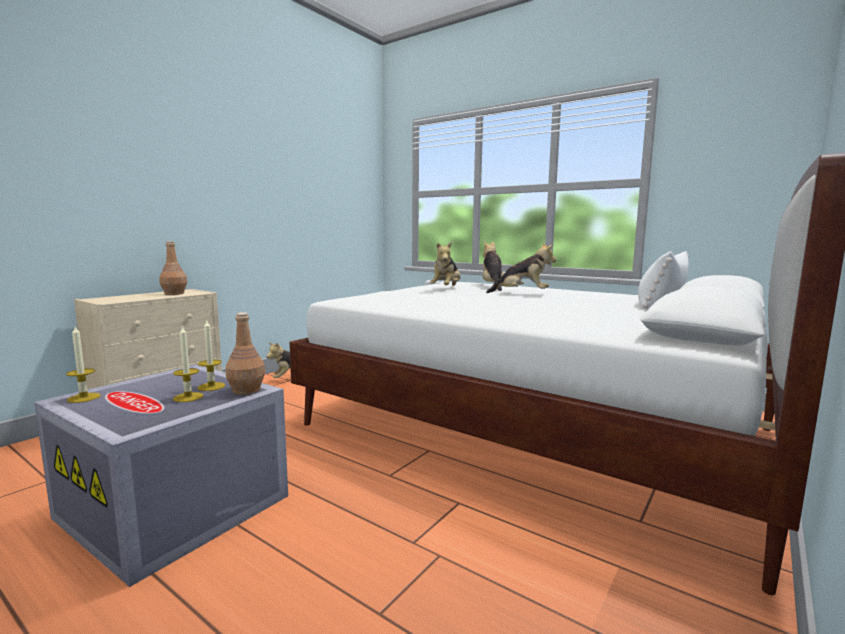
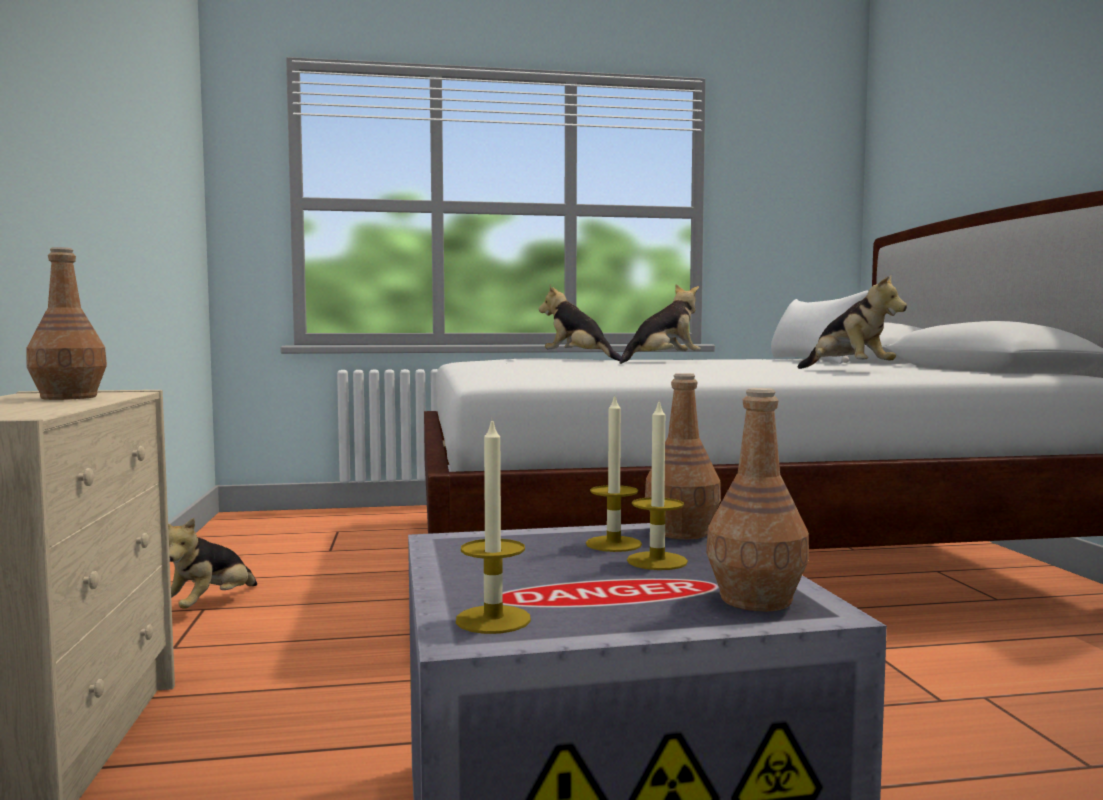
camera: 45 degrees left, 5 degrees down
(137, 421) = (757, 600): none -> brown bottle
(446, 289) = (535, 364): plush toy -> plush toy (847, 371)

